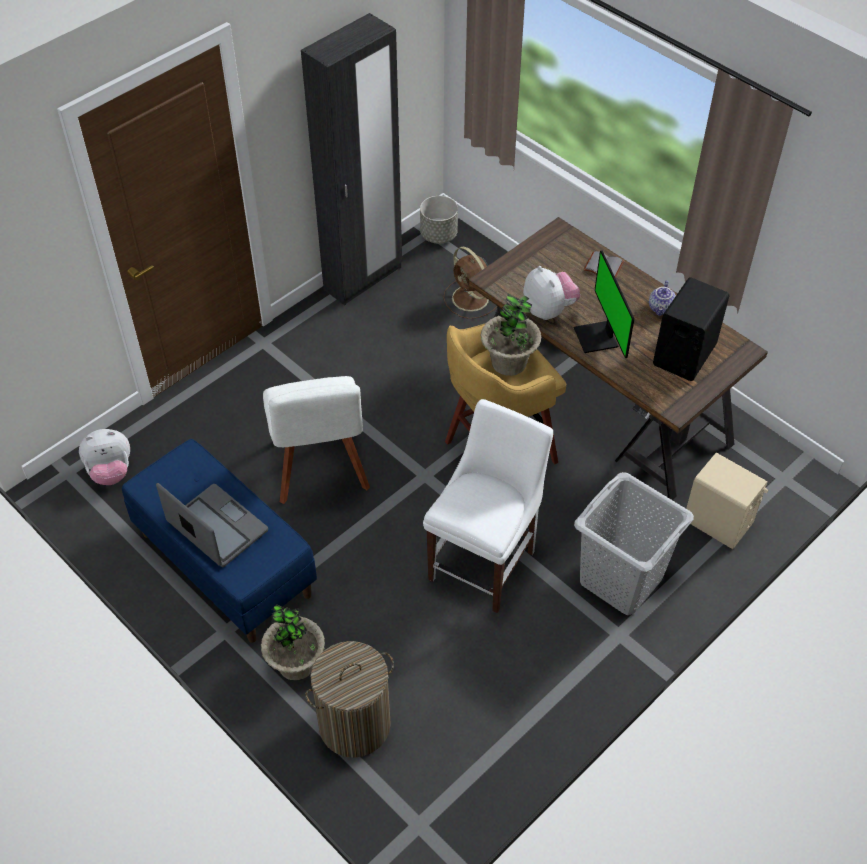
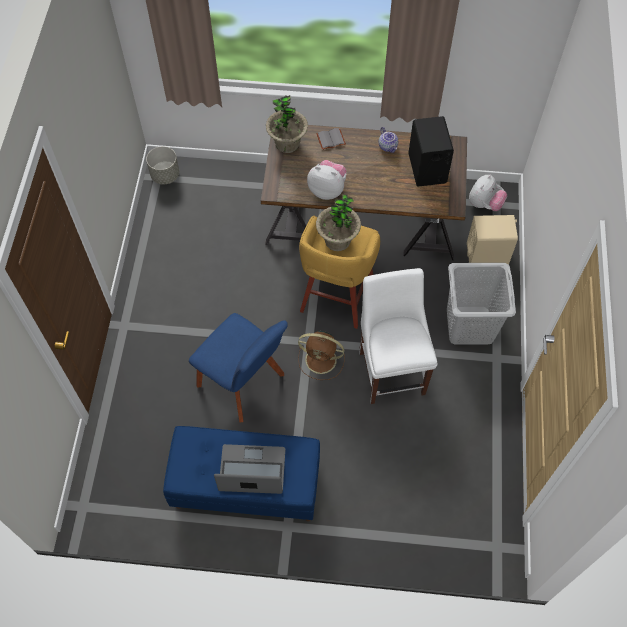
camera: 40 degrees left, 10 degrees up
(111, 472) = (112, 484): plush toy -> plush toy (484, 204)
(296, 664) = (347, 512): potted plant -> potted plant (287, 143)
(320, 469) = (244, 383): white chair -> blue chair
(354, 725) = (412, 520): laundry basket -> none
(363, 279) = (146, 237): black wardrobe -> none
(471, 299) = (227, 207): brown fan -> brown fan (322, 360)
(598, 338) = (371, 189): monitor -> none

